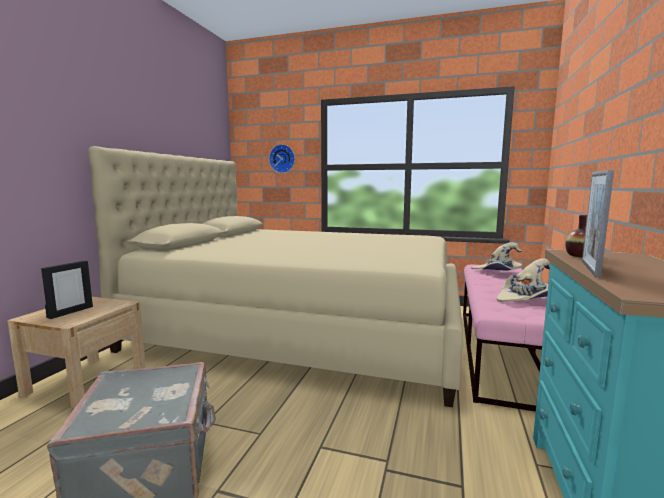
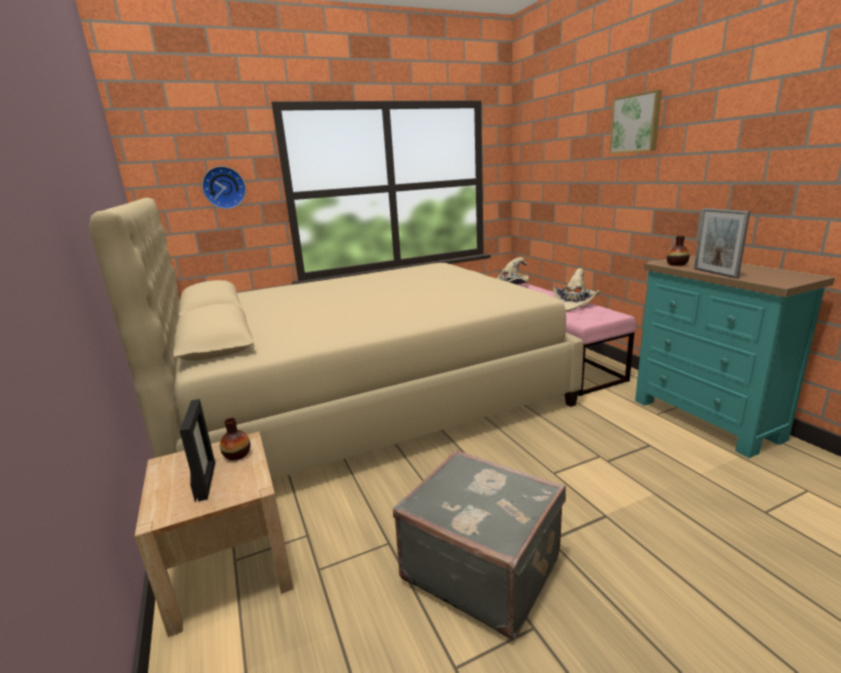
camera: 40 degrees left, 10 degrees up
(106, 307) = (237, 454): none -> vase
(625, 81) = (636, 123): none -> picture

